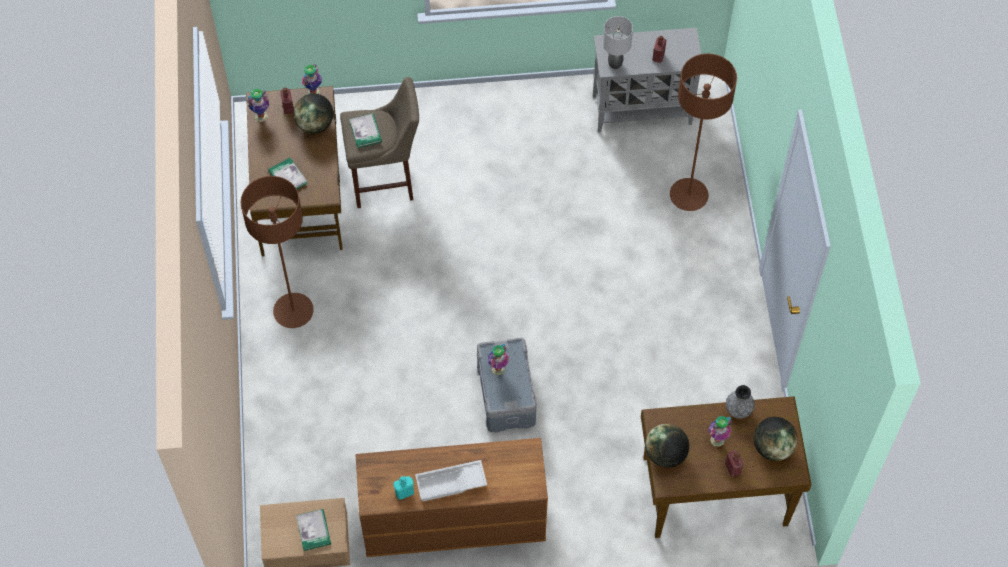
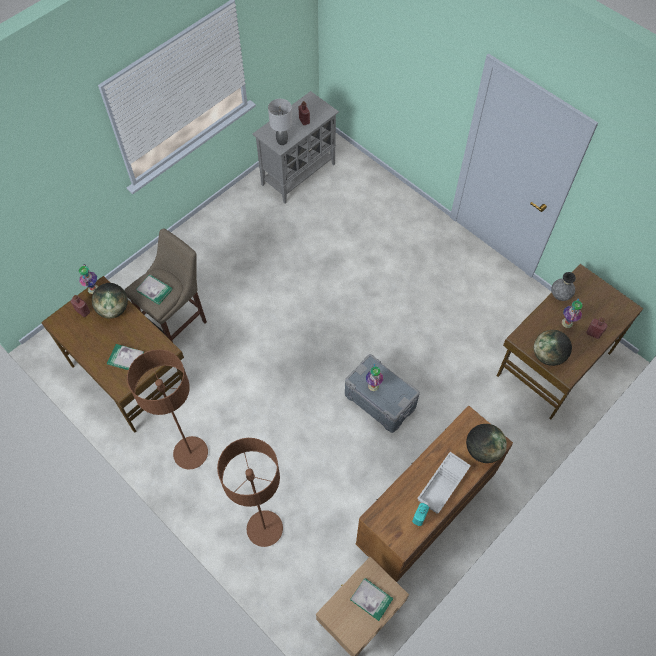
camera: 40 degrees left, 0 degrees up
(261, 116) = (68, 331): vase -> none
(688, 195) = (372, 204): brown floor lamp -> brown floor lamp (264, 529)
(772, 447) = (601, 303): globe -> globe (482, 450)

